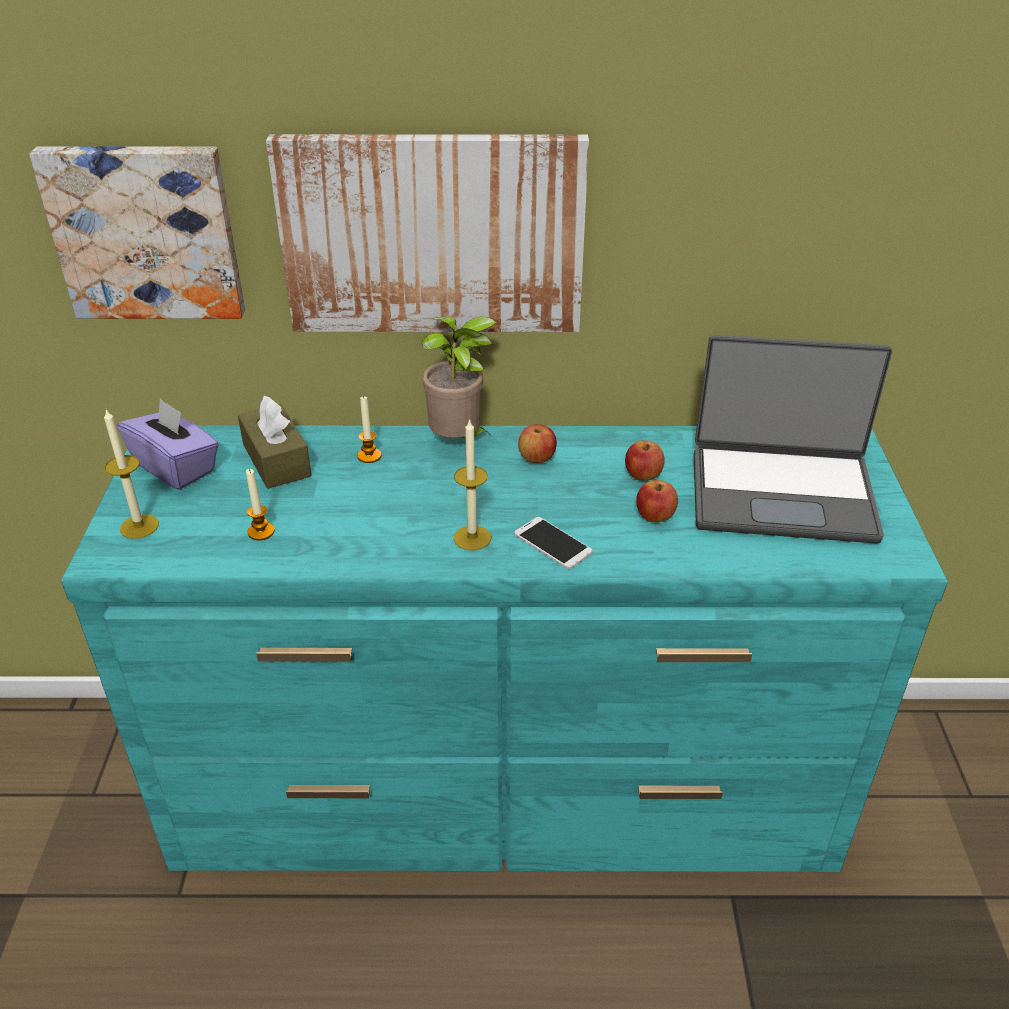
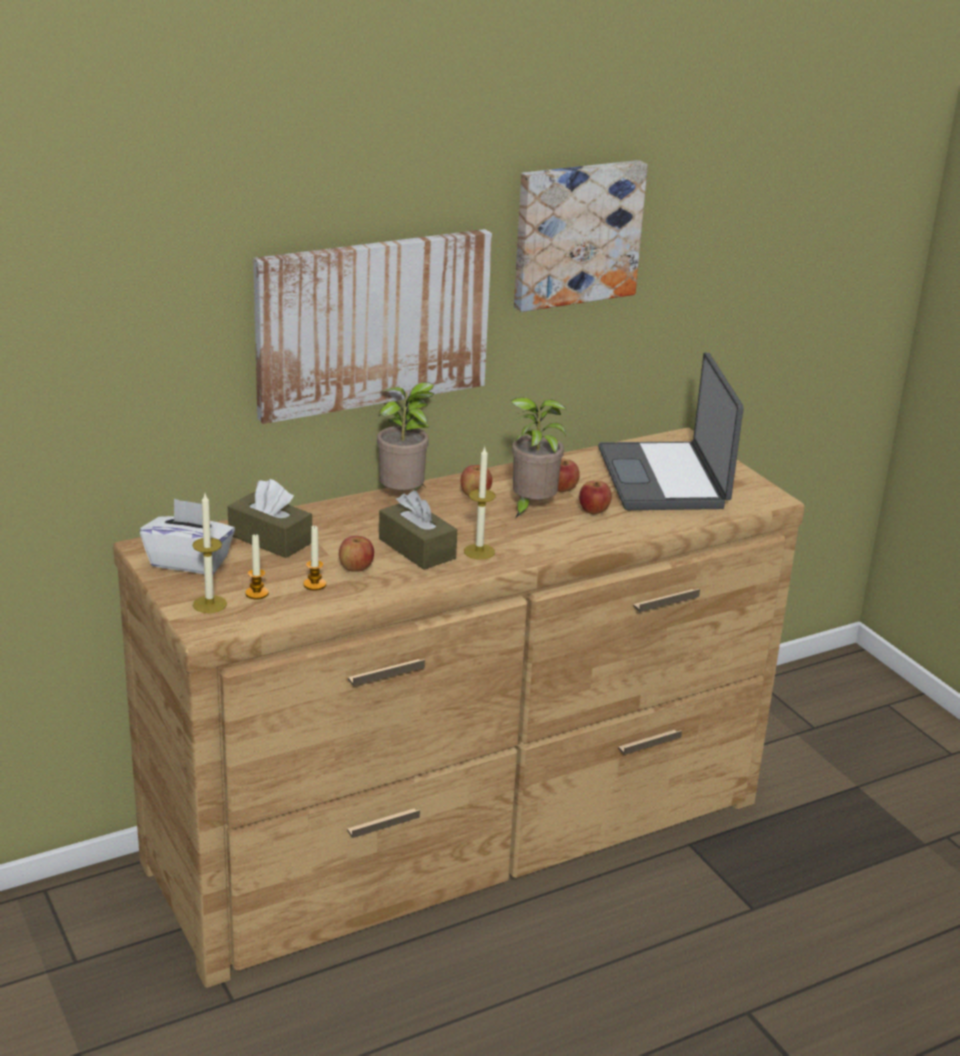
camera: 30 degrees left, 10 degrees down
(146, 231) = (141, 354): picture -> picture (575, 233)
(176, 467) = (189, 561): purple tissue box -> white tissue box
(322, 522) = (356, 568): none -> apple
(369, 456) = (343, 520): candle -> candle (257, 593)
(409, 514) = (417, 548): none -> brown tissue box
(506, 788) = (463, 833): turquoise dresser -> brown dresser
(553, 543) = (539, 542): phone -> none
(584, 493) = (531, 508): none -> potted plant
(782, 493) = (665, 479): laptop -> laptop turned 105 degrees clockwise

